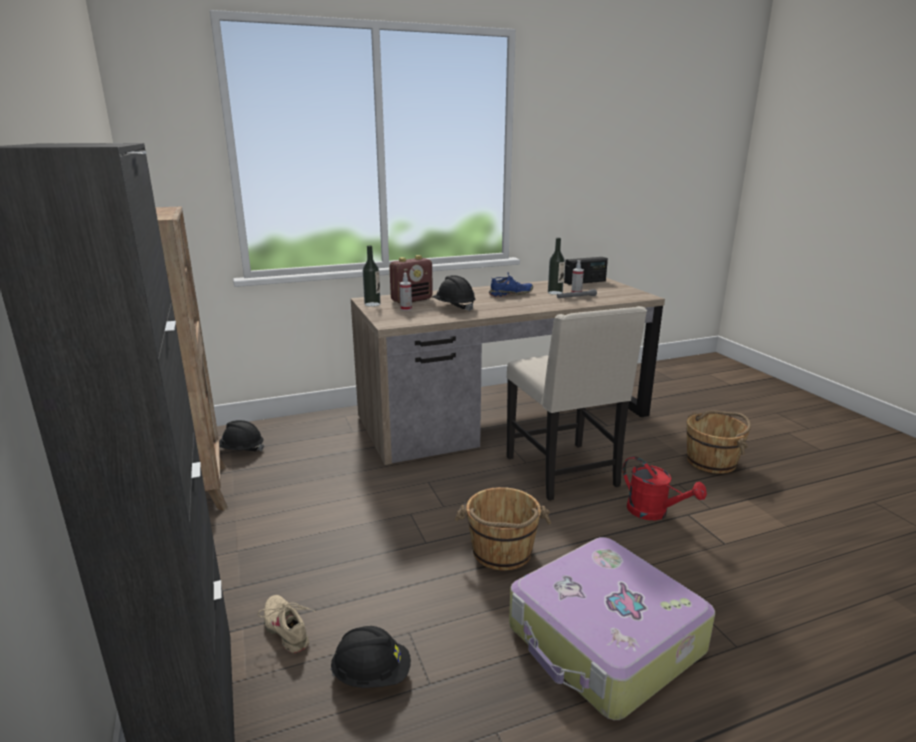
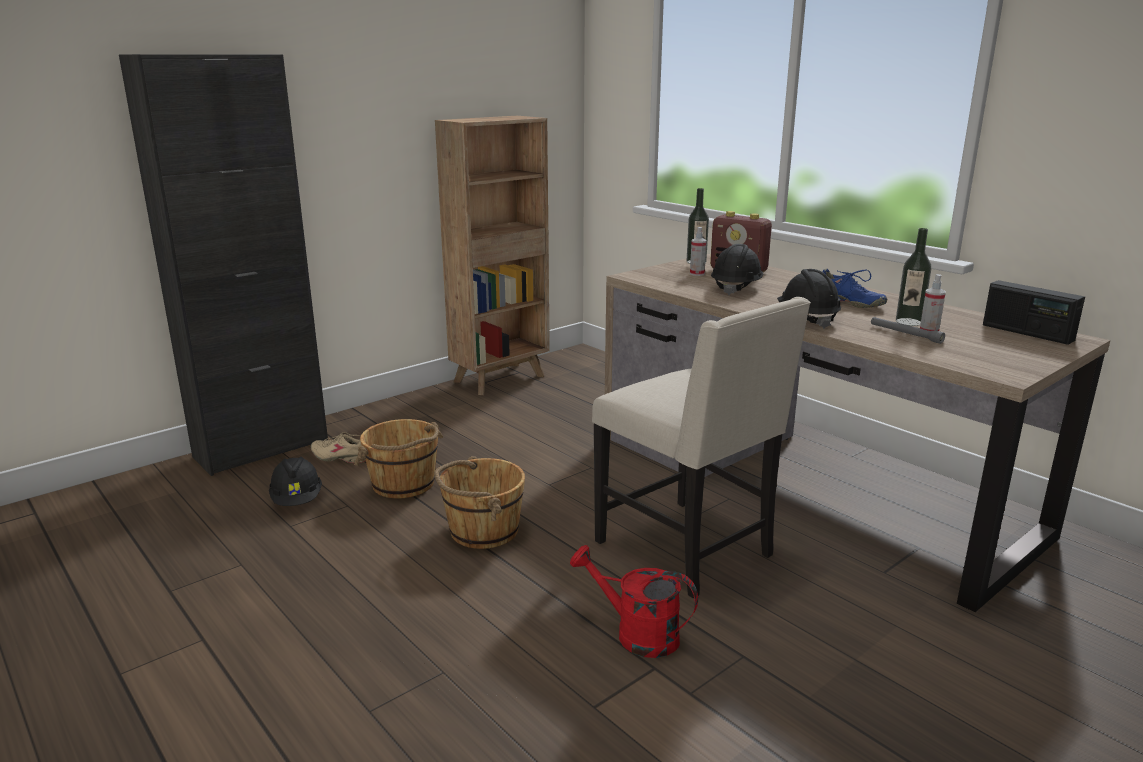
camera: 70 degrees right, 0 degrees up
(241, 450) = (578, 374): black hard hat -> black hard hat (807, 319)
(287, 629) = (341, 457): beige shoe -> beige shoe turned 105 degrees counterclockwise
(564, 472) = (688, 549): beige chair -> beige chair turned 90 degrees counterclockwise
(604, 641) = (359, 610): suitcase -> none
(654, 512) = (636, 634): red watering can -> red watering can turned 90 degrees clockwise
(712, 461) = (865, 697): brown bucket -> brown bucket (404, 484)

